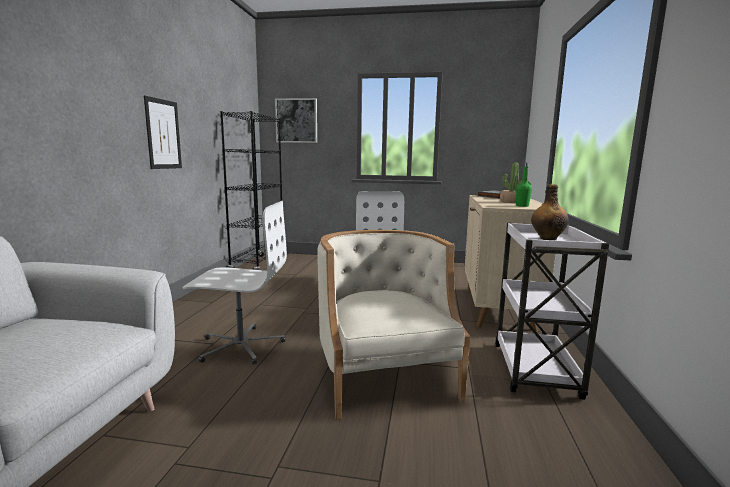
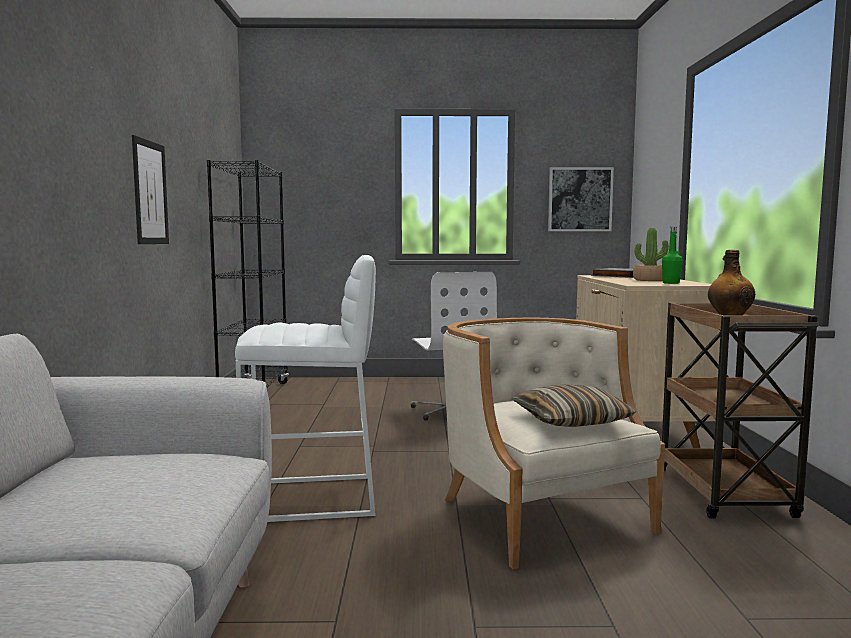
camera: 10 degrees left, 5 degrees down
(240, 346) = (313, 498): white office chair -> white stool
(296, 120) = (302, 175): picture -> picture (580, 199)
(398, 313) = (570, 421): none -> pillow
(535, 371) = (725, 494): white cart -> brown cart

